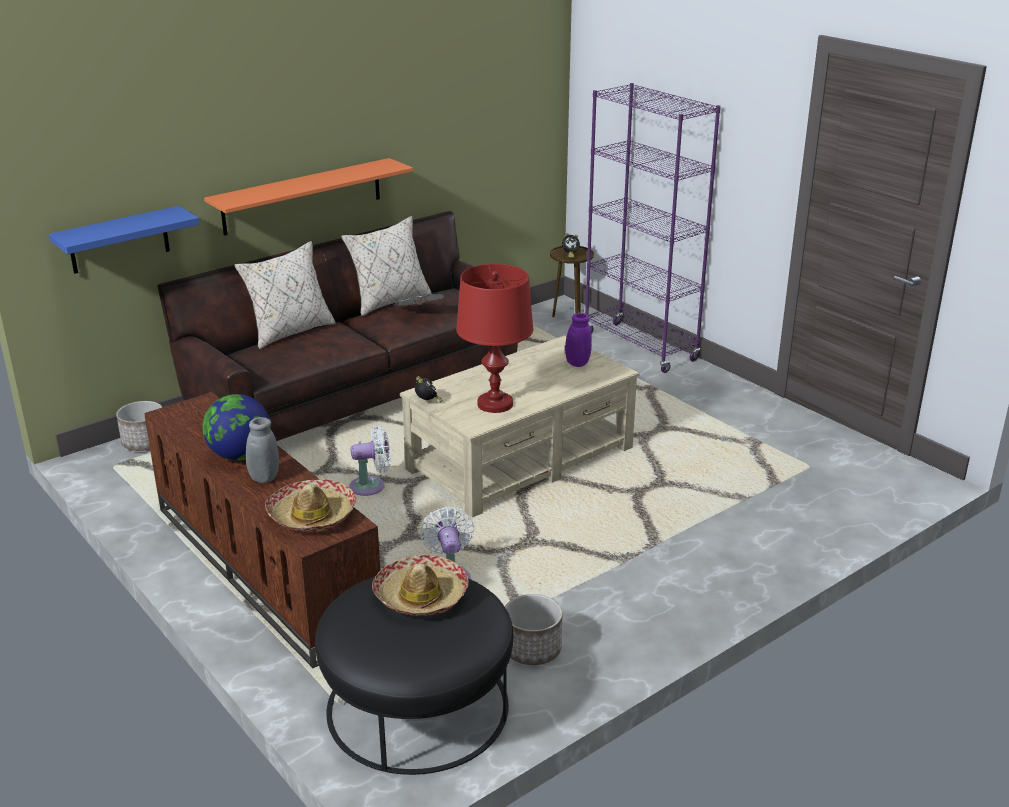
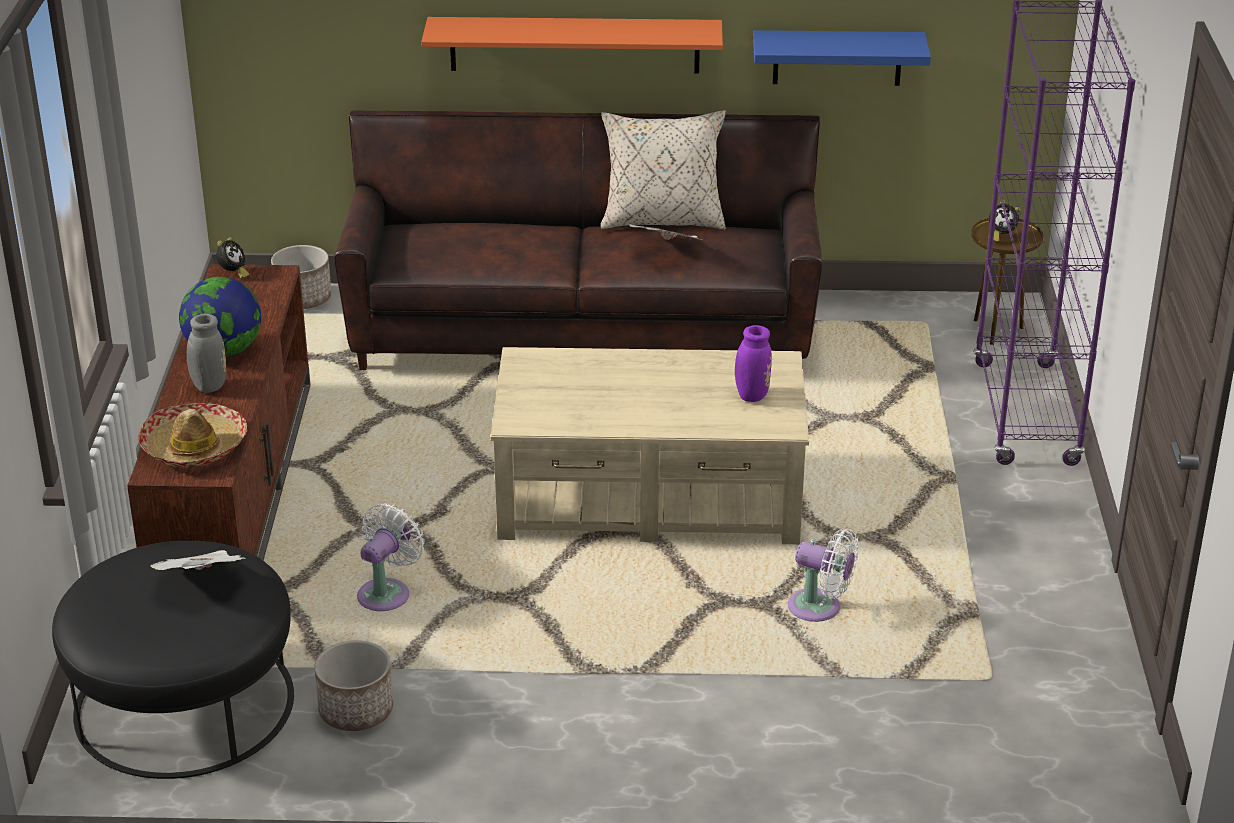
camera: 40 degrees right, 5 degrees up
(119, 240) = (308, 45): blue shelf -> blue shelf (837, 57)
(289, 332) = (495, 220): beige pillow -> none
(371, 486) = (448, 453): white fan -> white fan (820, 608)
(421, 596) = (202, 580): hat -> newspaper
(427, 402) = (511, 372): alarm clock -> alarm clock (233, 274)
(495, 404) = (578, 407): red table lamp -> none

